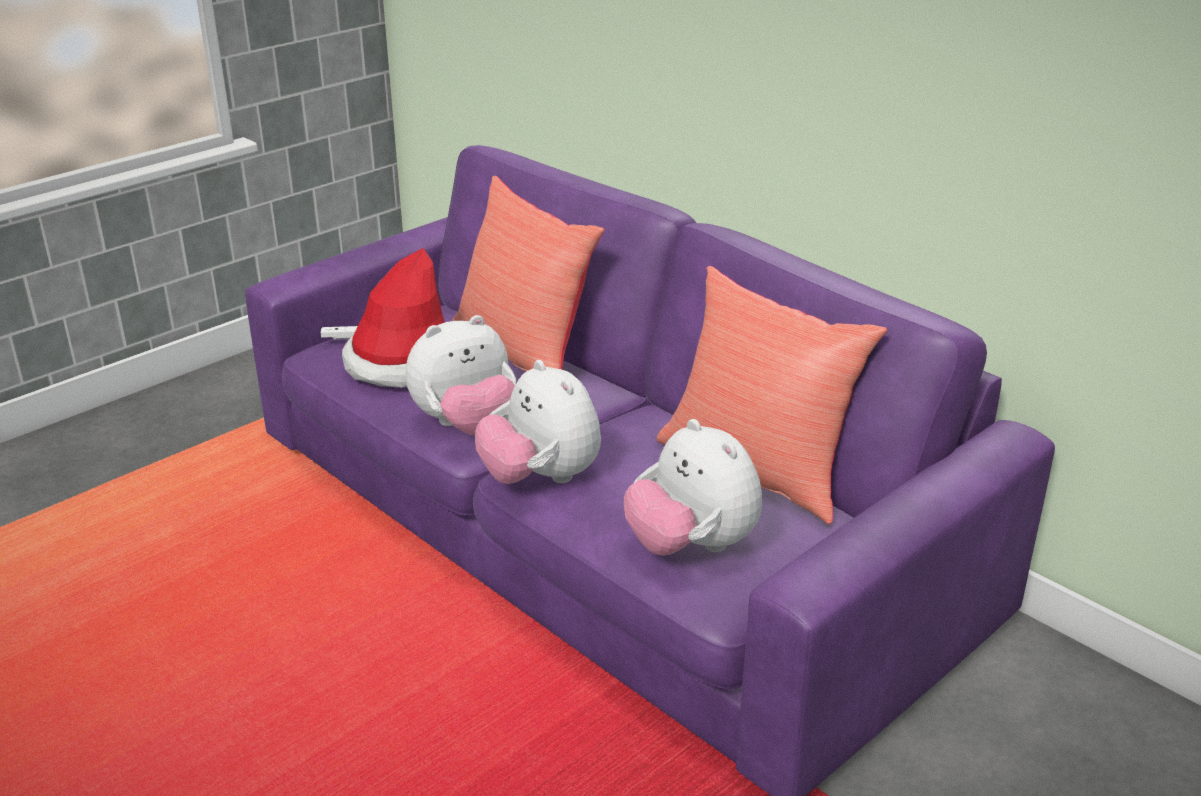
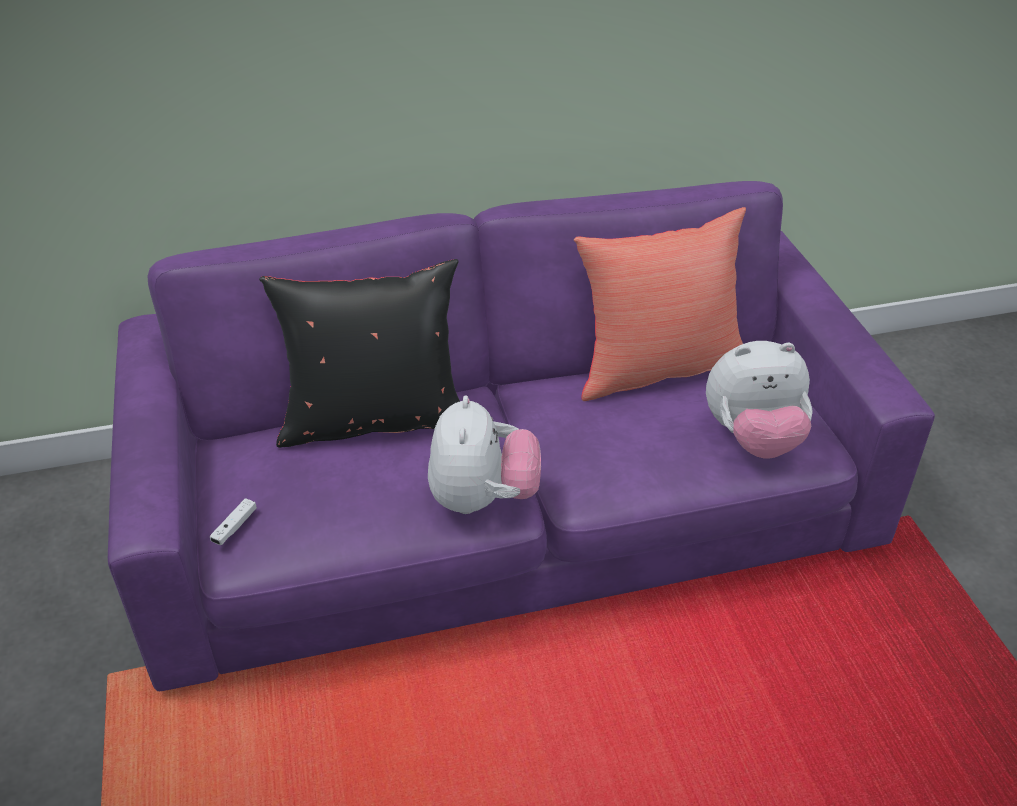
camera: 60 degrees left, 10 degrees up
(403, 363) = (337, 501): hat -> none
(524, 353) = (374, 420): red pillow -> black pillow
(540, 478) = (600, 483): plush toy -> none

